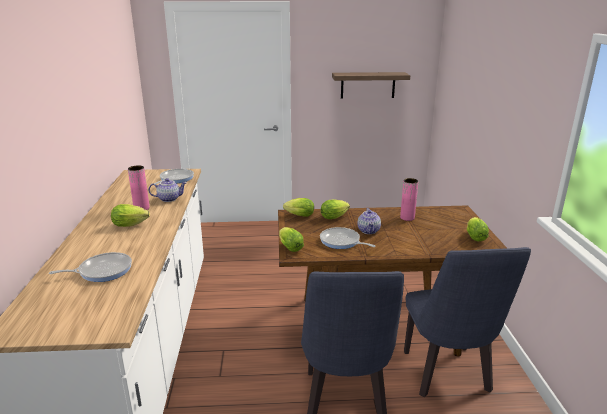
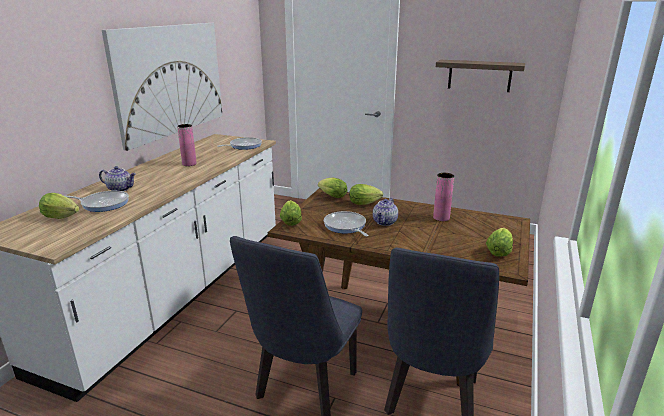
camera: 25 degrees right, 0 degrees up
(91, 118) = (170, 80): none -> picture
(132, 225) = (166, 175): lettuce -> lettuce (63, 217)
(169, 199) = (219, 160): teapot -> teapot (120, 189)

